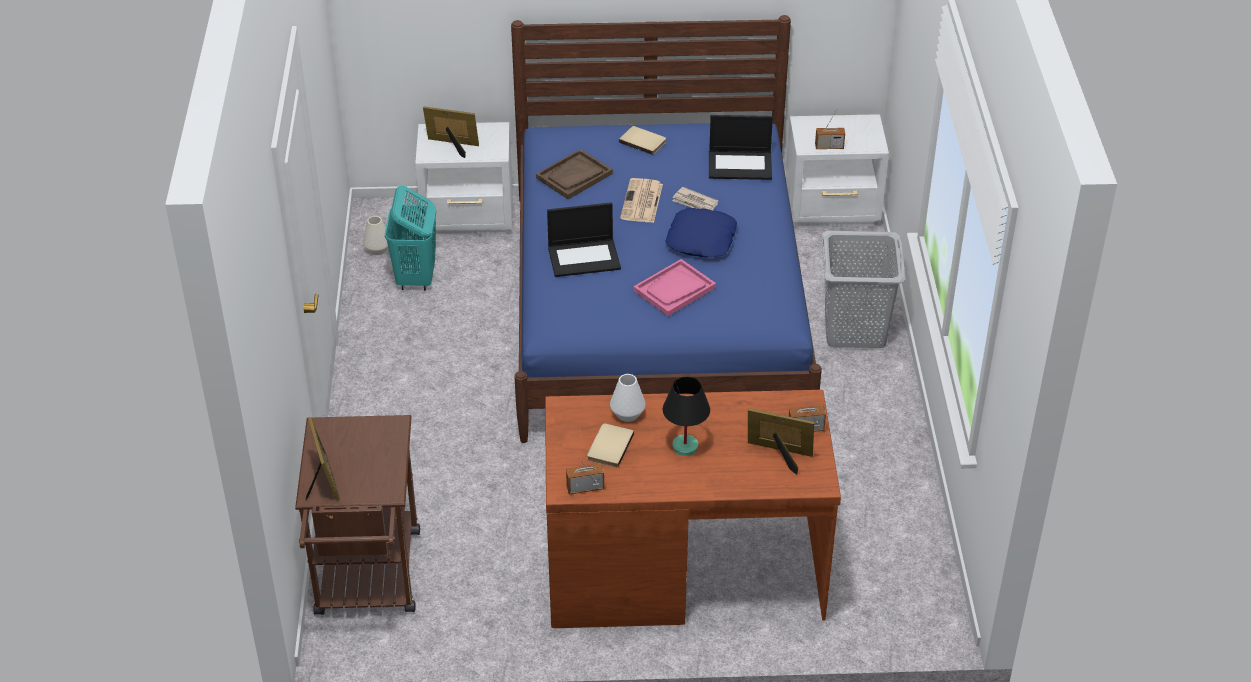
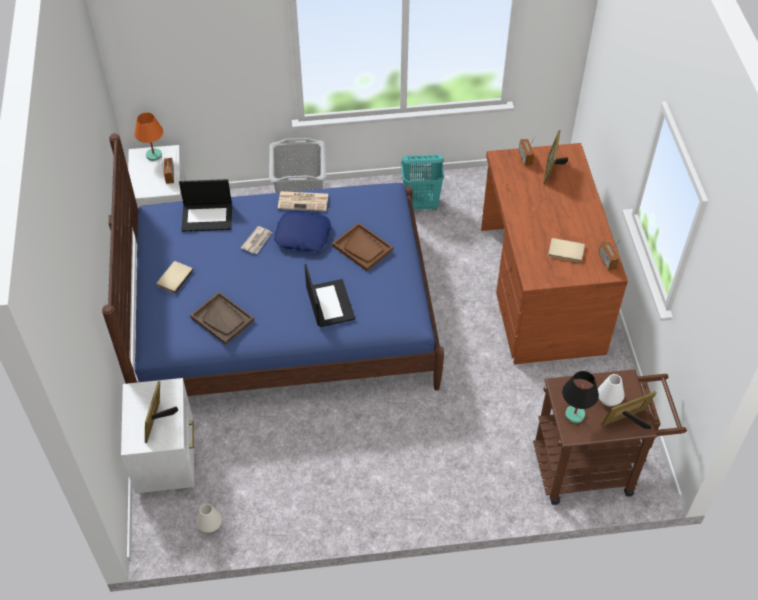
camera: 95 degrees left, 10 degrees up
(416, 278) = (250, 488): turquoise laundry basket -> turquoise laundry basket (421, 204)
(627, 414) = (531, 244): white vase -> white vase (608, 399)
(642, 202) = (257, 273): newspaper -> newspaper (304, 201)
(674, 289) = (362, 248): pink tray -> brown tray
(685, 446) = (556, 213): black table lamp -> black table lamp (574, 414)
(740, 165) = (208, 217): laptop -> laptop turned 90 degrees clockwise
(868, 133) = (153, 155): none -> orange table lamp

